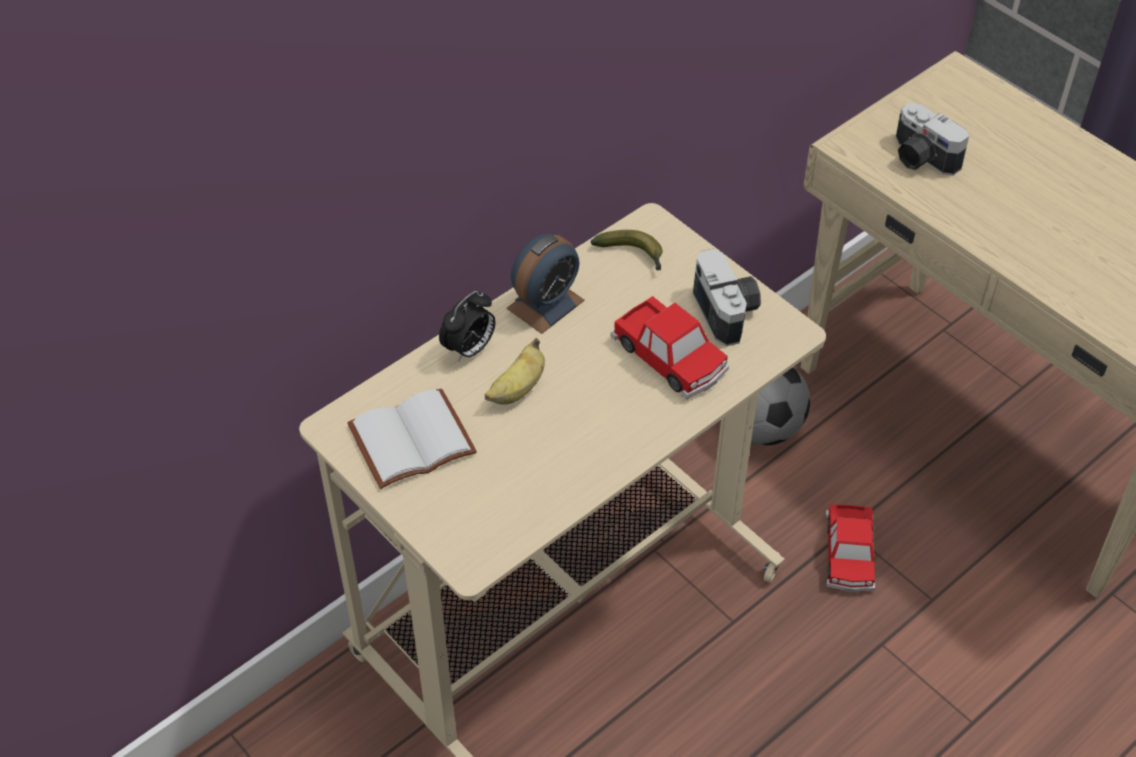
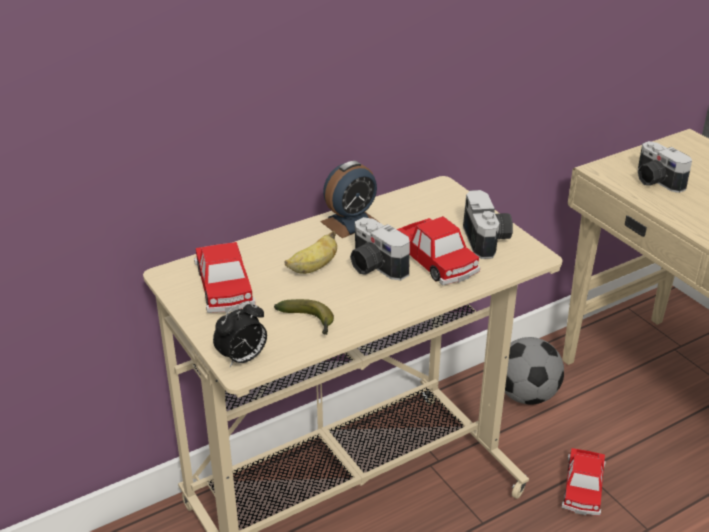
camera: 10 degrees right, 15 degrees down
(412, 437) = (224, 287): white book -> toy car
(469, 349) = (285, 241): alarm clock -> alarm clock (243, 359)
(594, 377) = (374, 266): none -> camera
(633, 255) = (423, 202): banana -> banana (309, 322)

